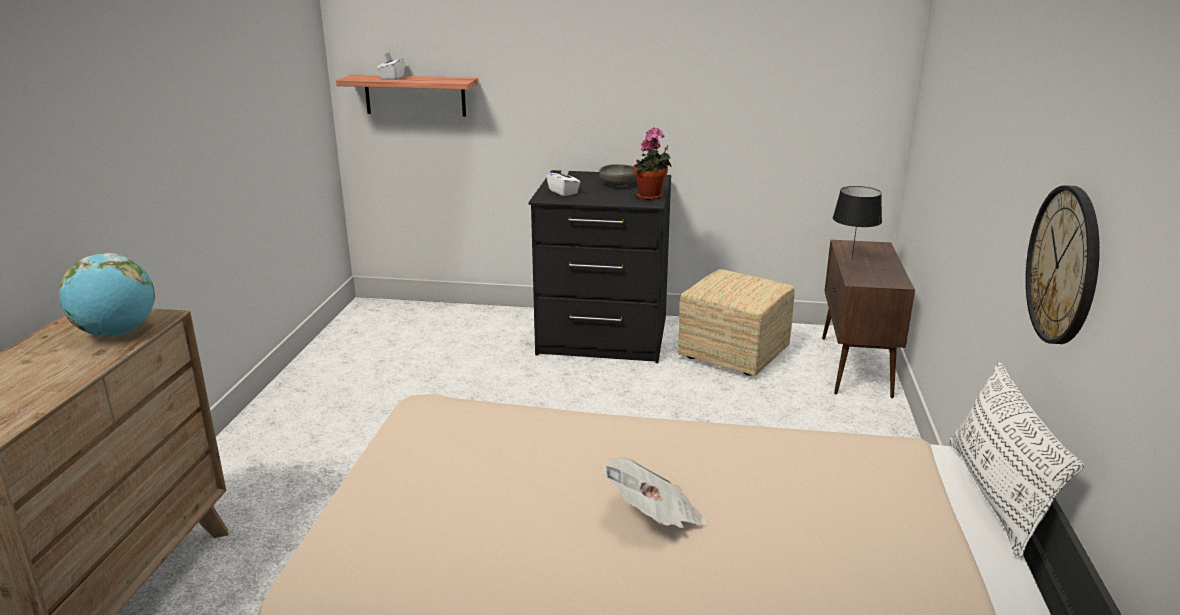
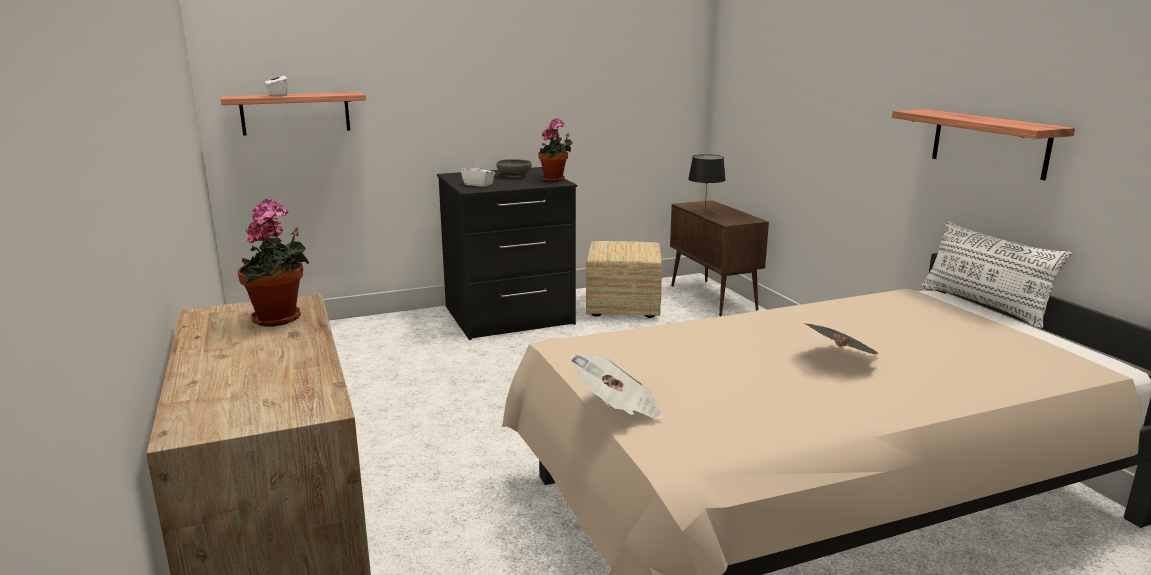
camera: 30 degrees left, 5 degrees down
(117, 333) = (280, 319): globe -> potted plant
(351, 498) = (617, 409): none -> newspaper
(1064, 265) = (989, 143): wall clock -> shelf

